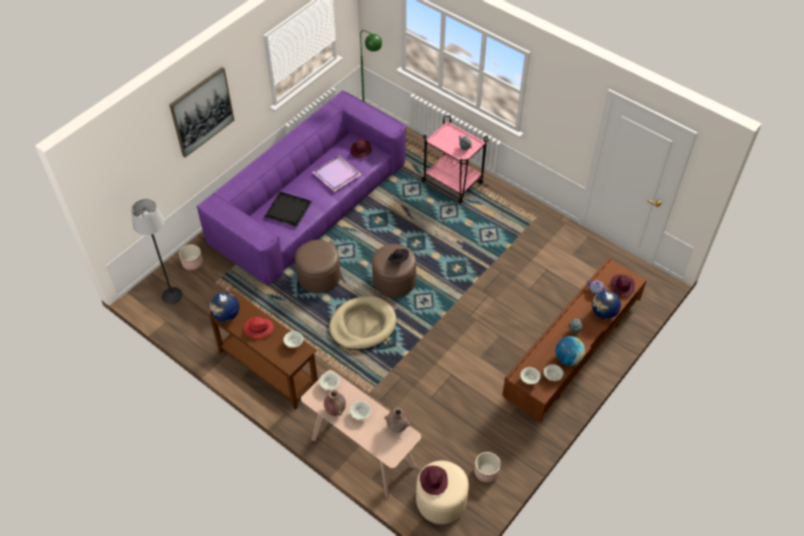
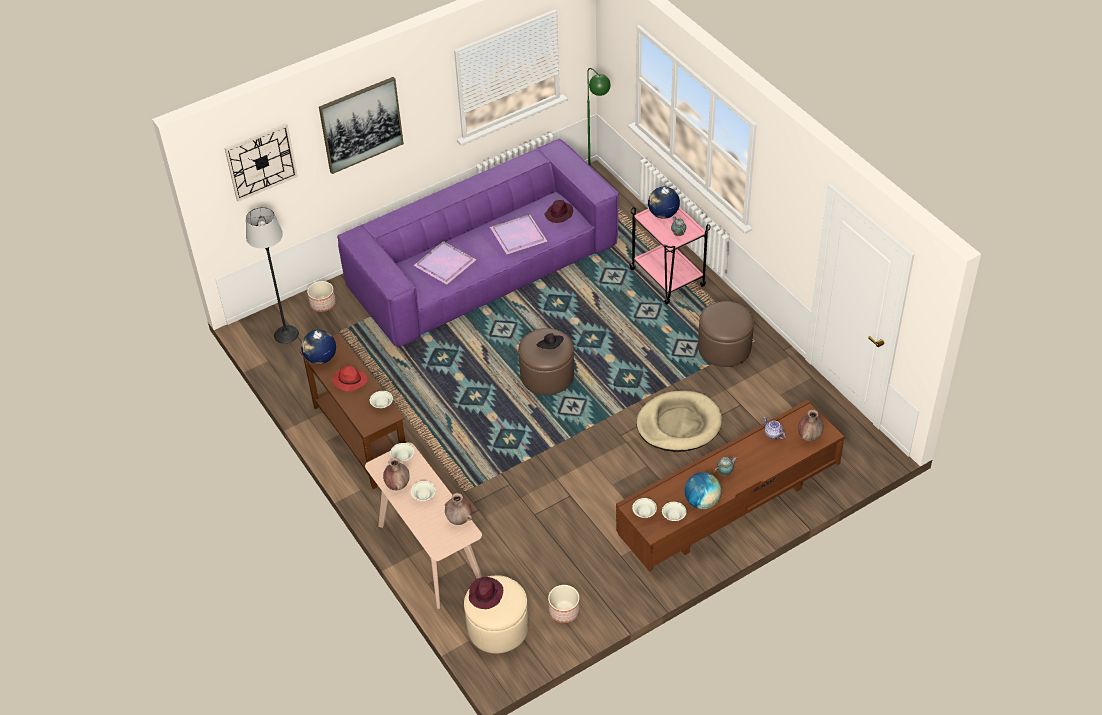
camera: 20 degrees right, 5 degrees down
(130, 161) = (261, 161): none -> wall clock
(288, 210) = (445, 265): black tray -> purple tray
(319, 276) = (460, 351): brown ottoman -> brown ottoman (724, 348)
(362, 325) = (488, 416): beige dog bed -> beige dog bed (678, 424)
(603, 313) = (770, 461): globe -> globe (663, 214)
(622, 286) = (809, 437): purple hat -> brown vase

